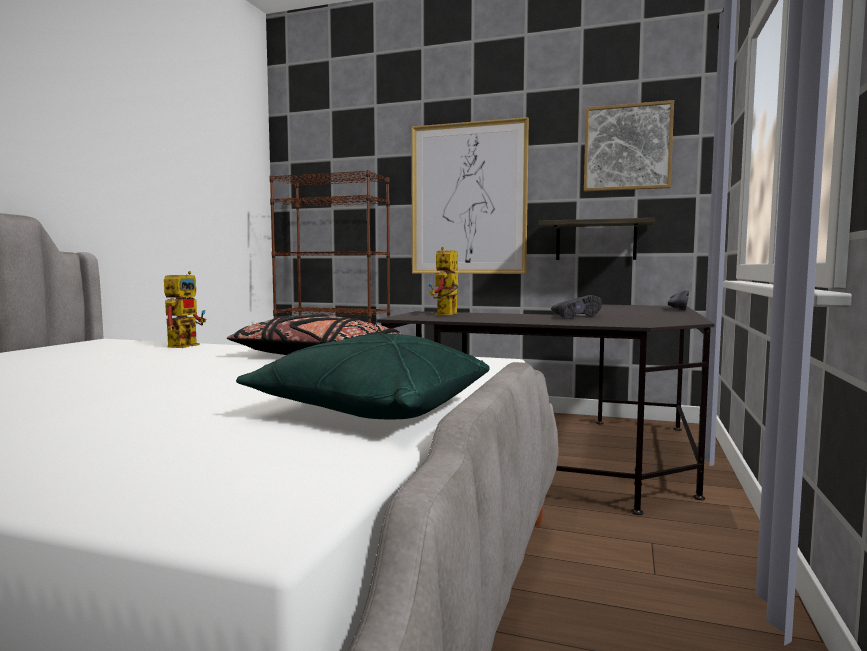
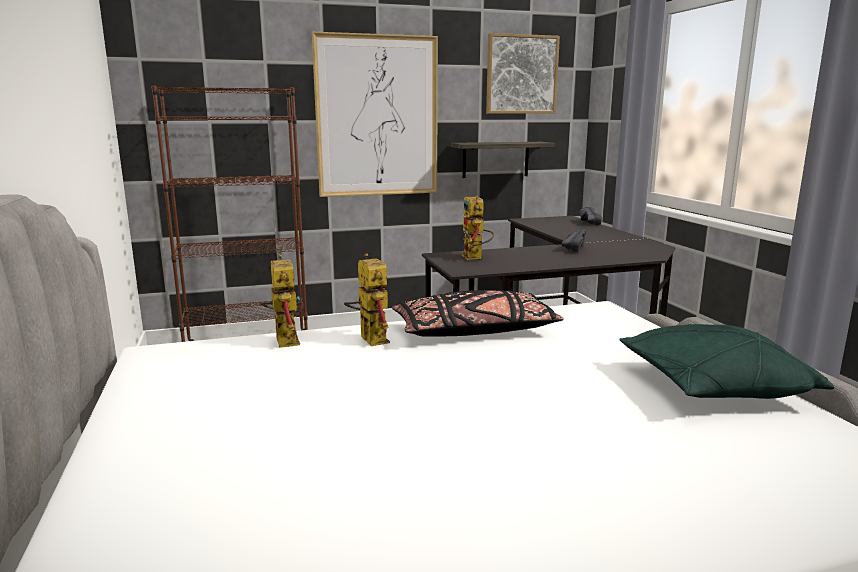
camera: 35 degrees left, 10 degrees up
(234, 350) = (369, 338): none -> toy robot

